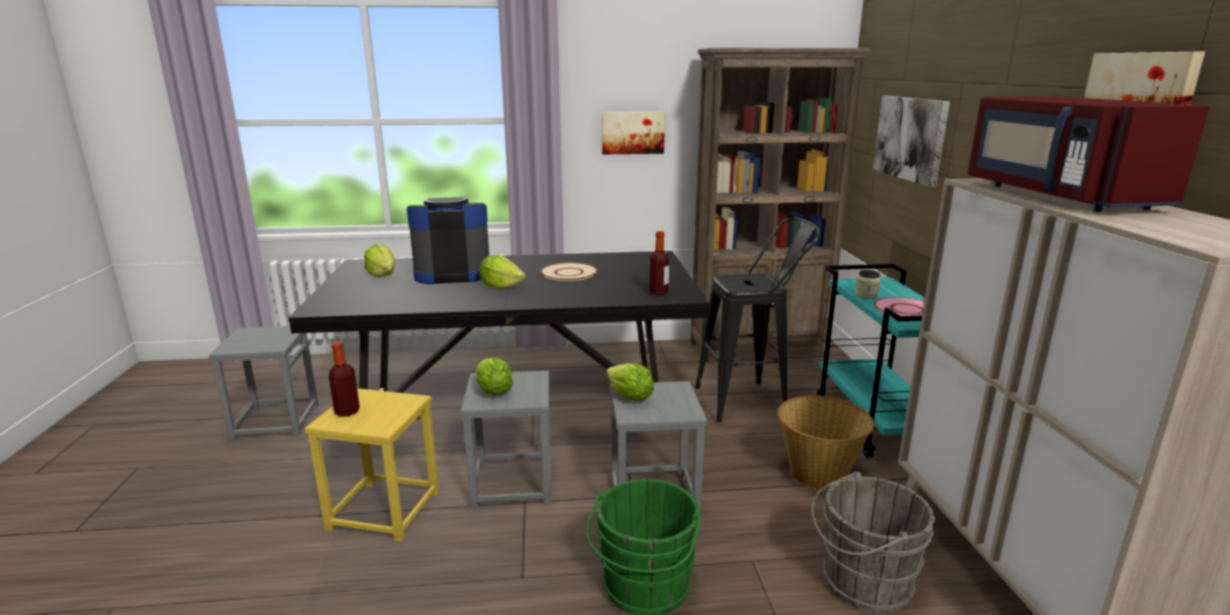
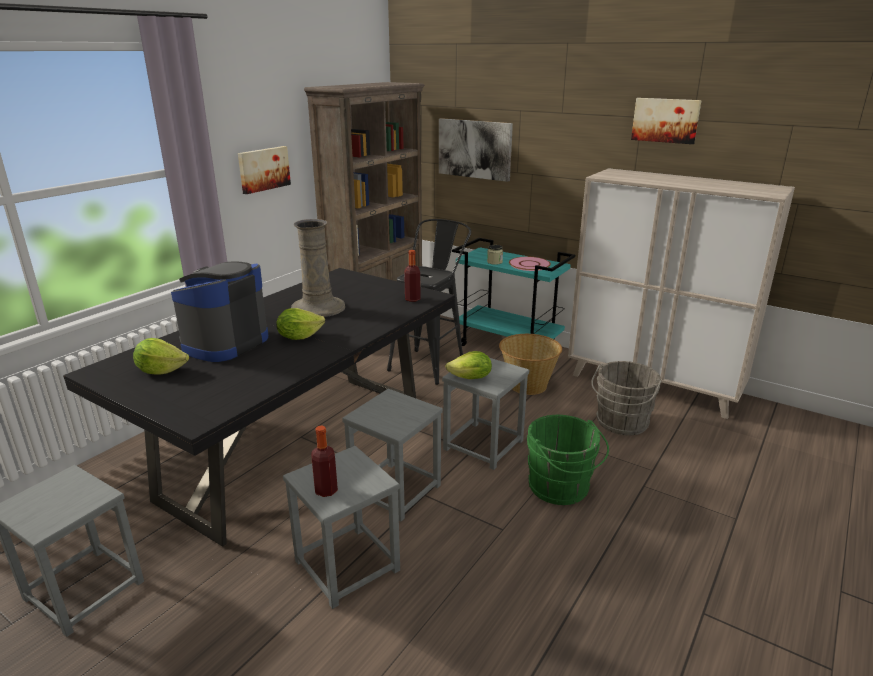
camera: 50 degrees left, 5 degrees up
(383, 511) = (347, 566): yellow stool -> grey stool
(493, 391) = (389, 419): lettuce -> none
(569, 273) = (318, 308): beige plate -> beige vase
(1056, 196) = (656, 179): red microwave -> none

